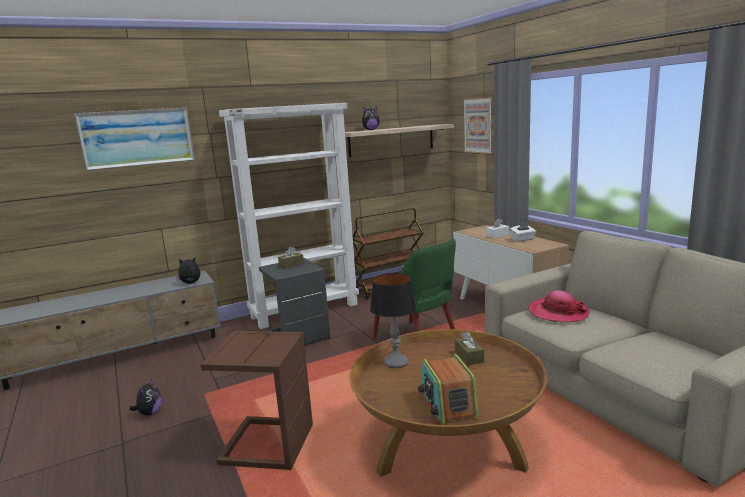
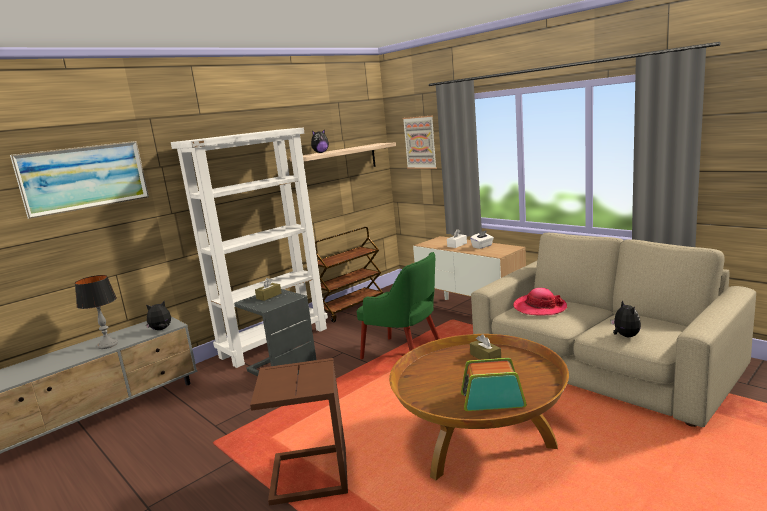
camera: 15 degrees left, 0 degrees up
(149, 413) = (161, 472): plush toy -> plush toy (625, 336)
(396, 362) = (423, 372): table lamp -> table lamp (108, 345)
(447, 404) = (492, 400): radio -> radio turned 120 degrees clockwise

